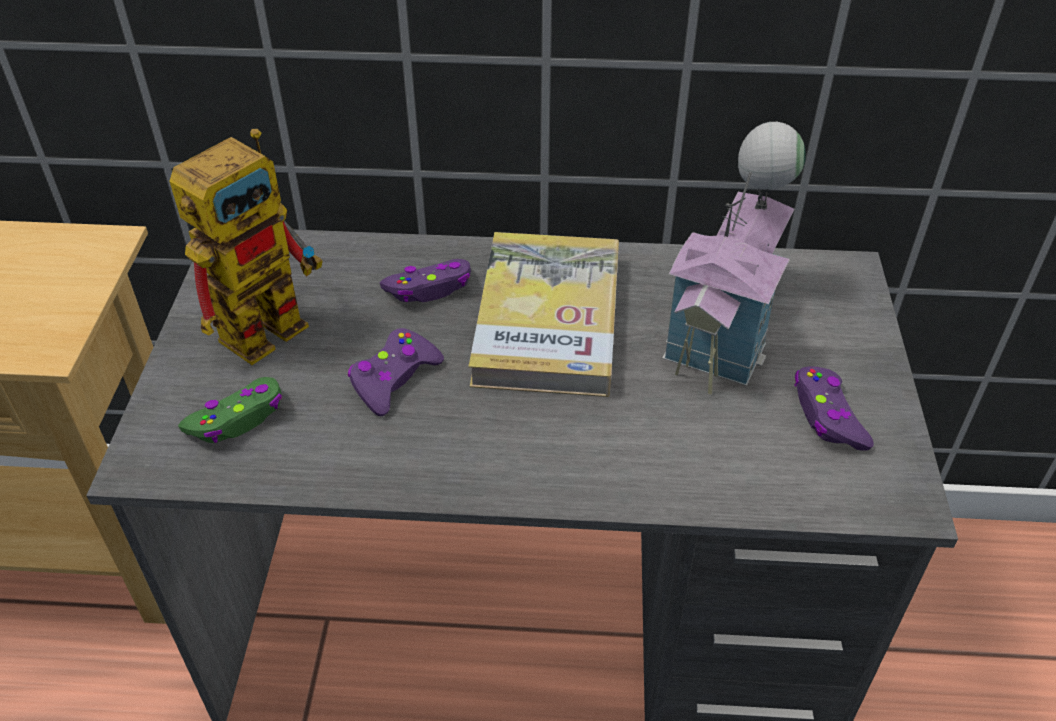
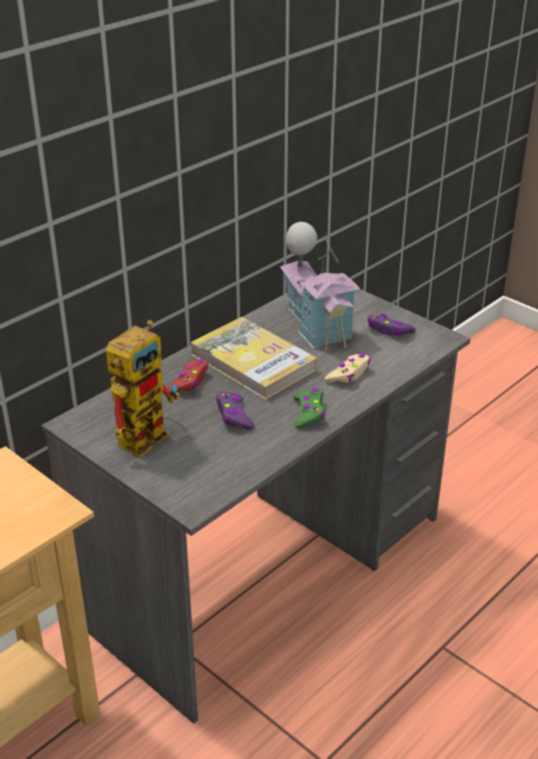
camera: 50 degrees left, 10 degrees down
(238, 419) = (200, 468): green game controller -> green game controller (309, 412)
(273, 320) = (146, 432): toy robot -> toy robot turned 45 degrees clockwise
(430, 288) = (189, 382): purple game controller -> red game controller
(643, 440) = (349, 374): none -> beige game controller

